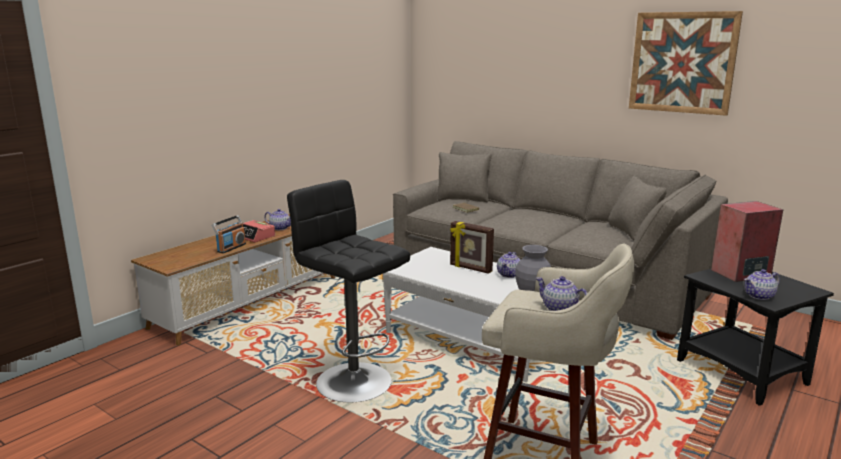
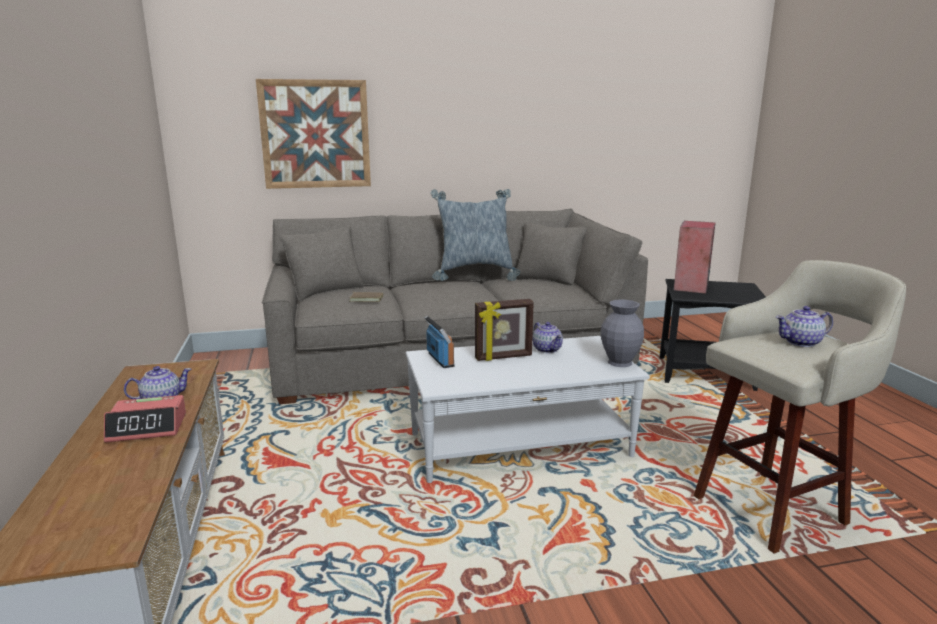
camera: 50 degrees left, 0 degrees up
(231, 248) = (153, 460): radio -> radio (440, 360)
(354, 381) = (515, 558): black stool -> none
(574, 216) = (473, 278): none -> pillow
(682, 62) = (533, 104): picture -> picture (315, 134)
(759, 296) = (741, 298): teapot -> none

